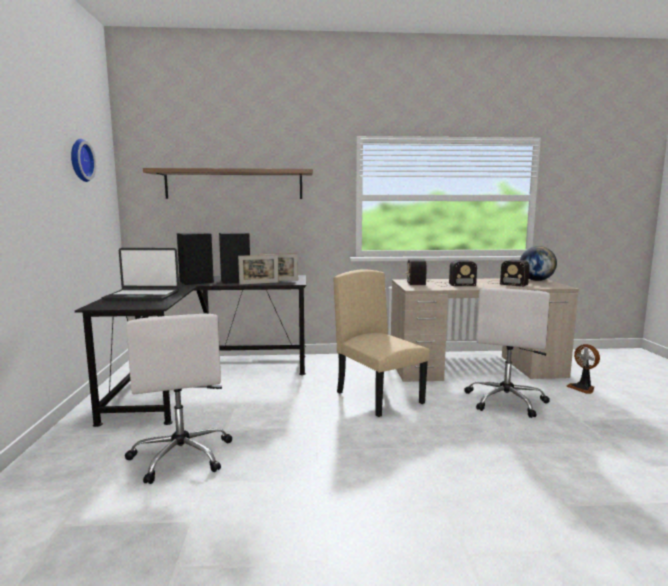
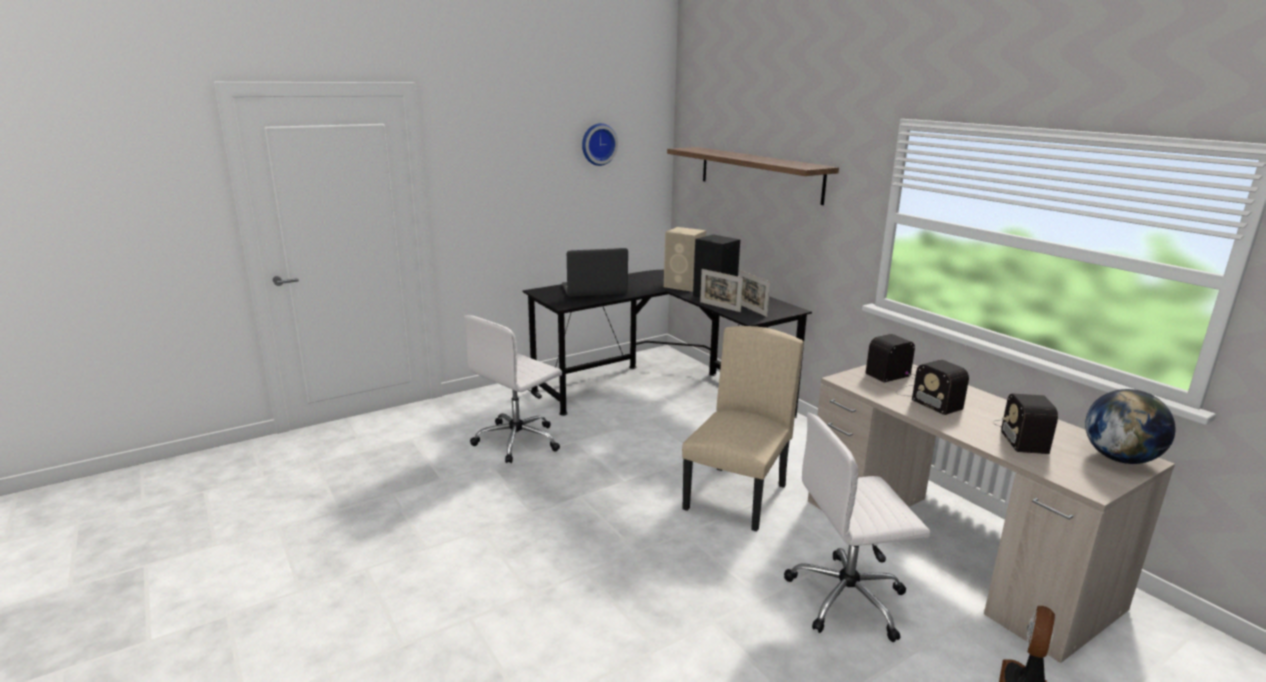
camera: 60 degrees right, 10 degrees up
(142, 296) = (594, 290): laptop -> laptop turned 105 degrees clockwise
(197, 282) = (684, 286): black speaker -> beige speaker

